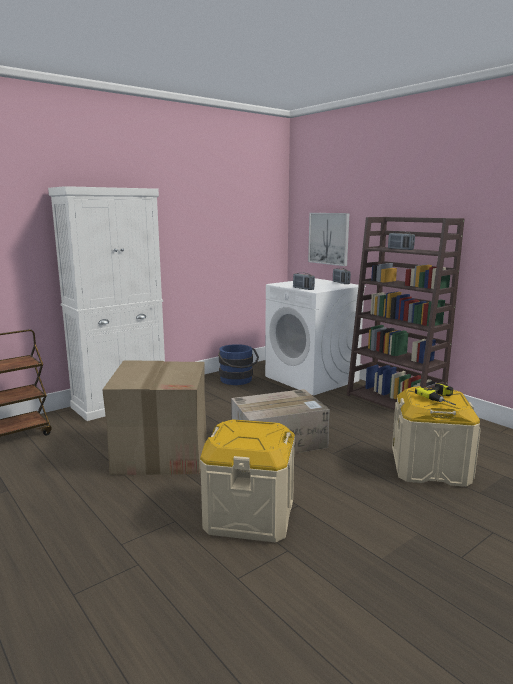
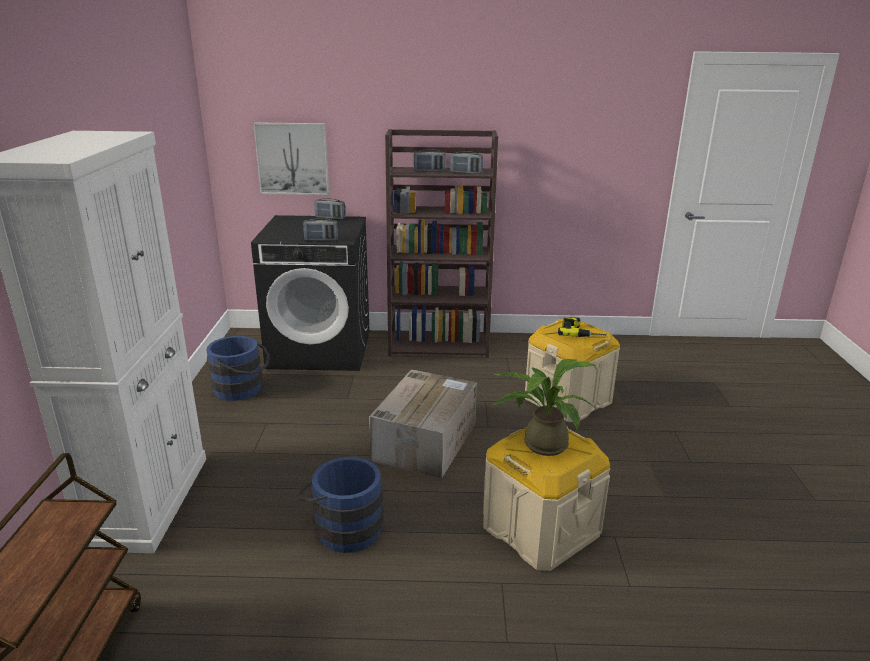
camera: 50 degrees left, 10 degrees up
(162, 453) = (344, 527): cardboard box -> blue bucket
(249, 430) = (540, 442): none -> potted plant
(312, 379) = (321, 350): white washing machine -> black washing machine
(424, 251) = (466, 173): none -> radio

